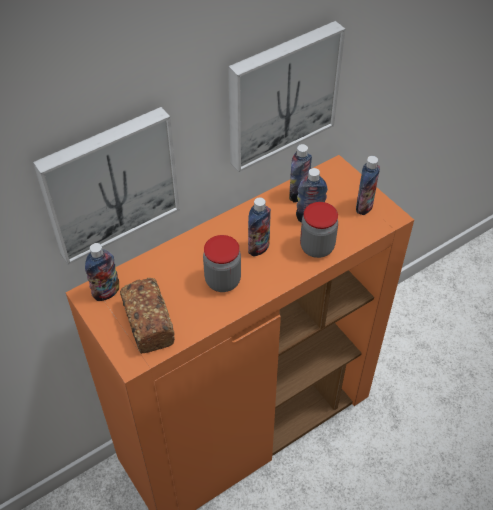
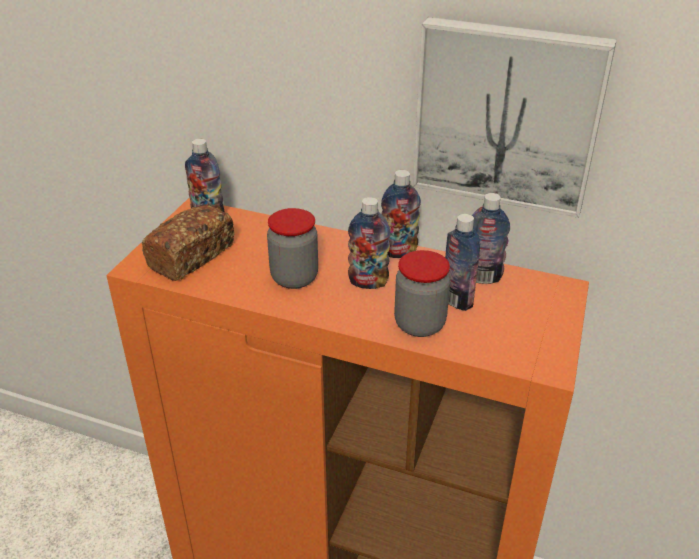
camera: 55 degrees right, 15 degrees down
(109, 183) = (258, 92): picture -> none
(364, 206) = (533, 335): bottle -> bottle (398, 252)

